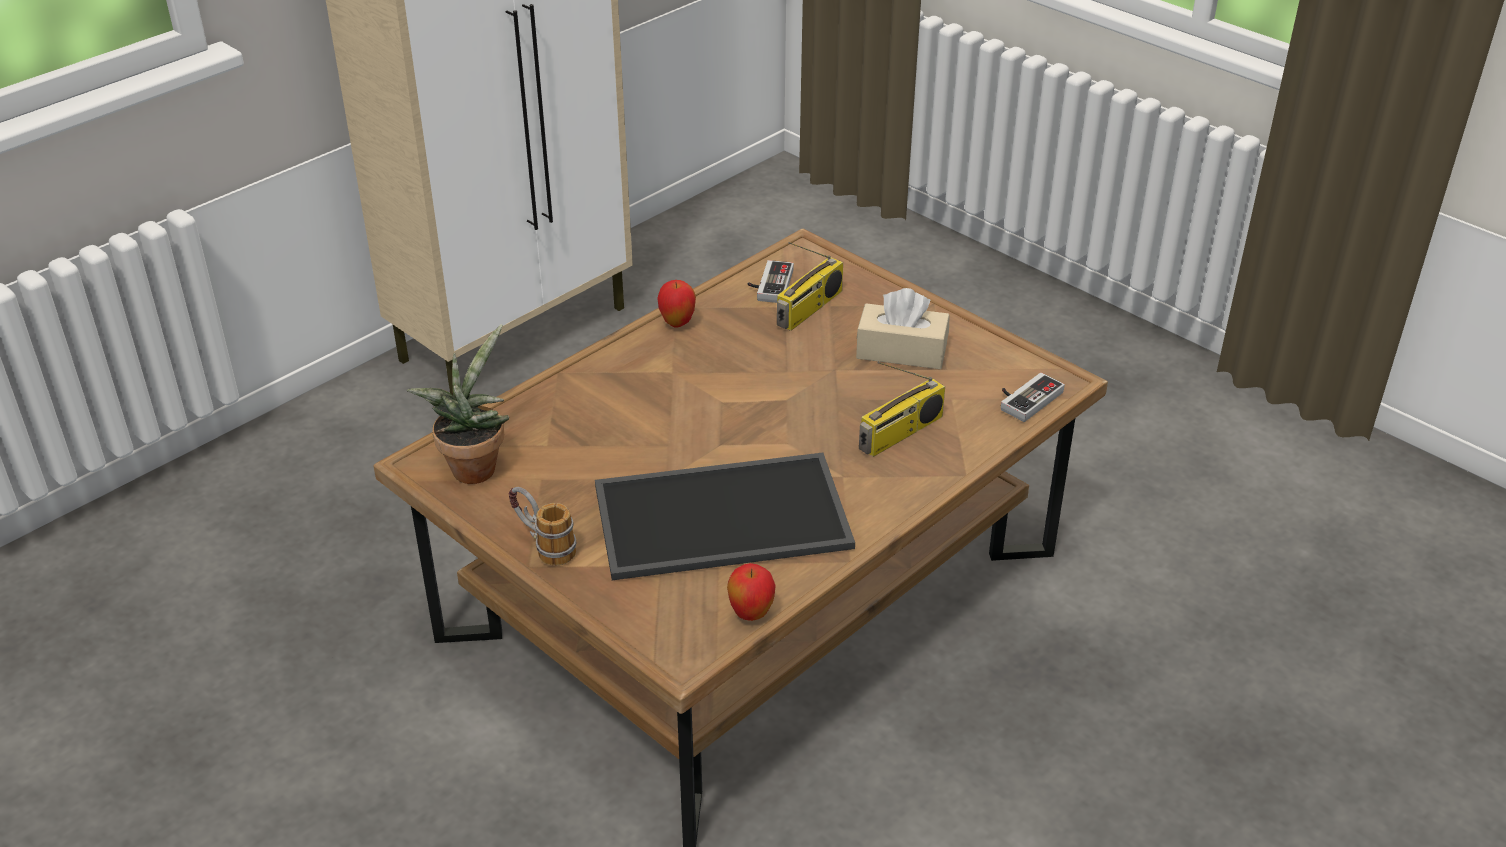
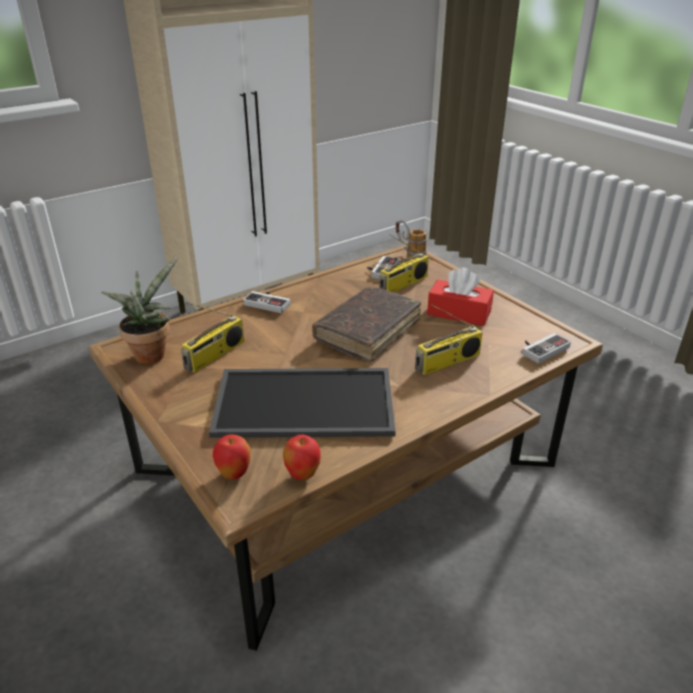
camera: 10 degrees right, 5 degrees down
(543, 546) = (172, 408): mug -> mug (409, 254)
(569, 459) = (215, 355): none -> radio
(616, 362) = (269, 302): none -> game controller
(677, 323) = (316, 285): apple -> apple (234, 474)
(777, 396) = (368, 331): none -> brown book
(901, 351) = (459, 313): beige tissue box -> red tissue box

